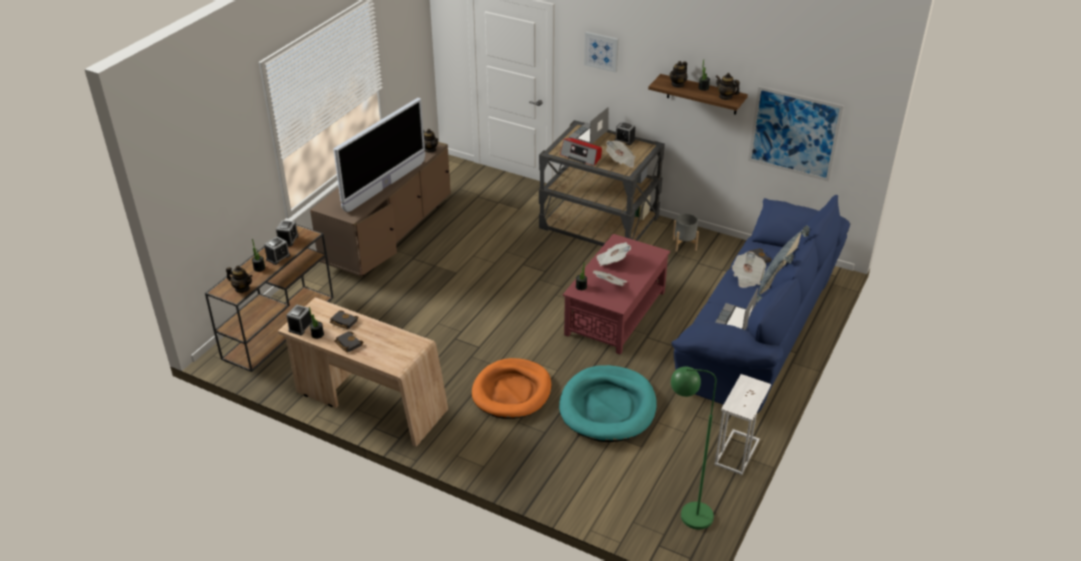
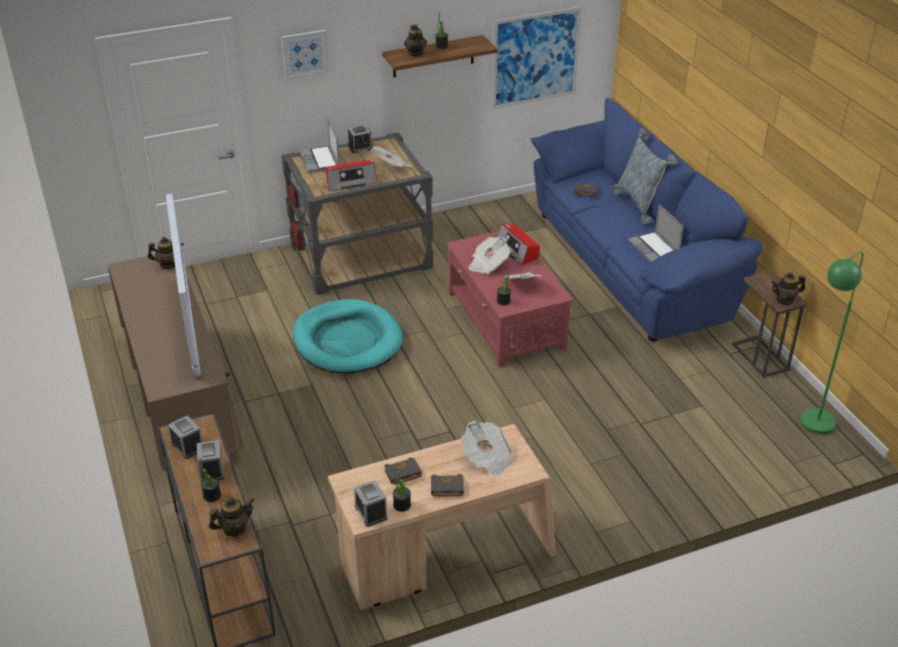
camera: 50 degrees left, 0 degrees up
(512, 391) = (543, 444): orange dog bed -> none
(607, 407) = (630, 396): turquoise dog bed -> turquoise dog bed (347, 341)
(645, 265) = (517, 250): none -> radio
(684, 244) = (460, 231): grey planter -> none
(725, 97) = (472, 45): teapot -> teapot (784, 300)
(737, 453) = (761, 357): white side table -> brown side table
(747, 278) = (604, 211): newspaper -> newspaper (487, 459)

